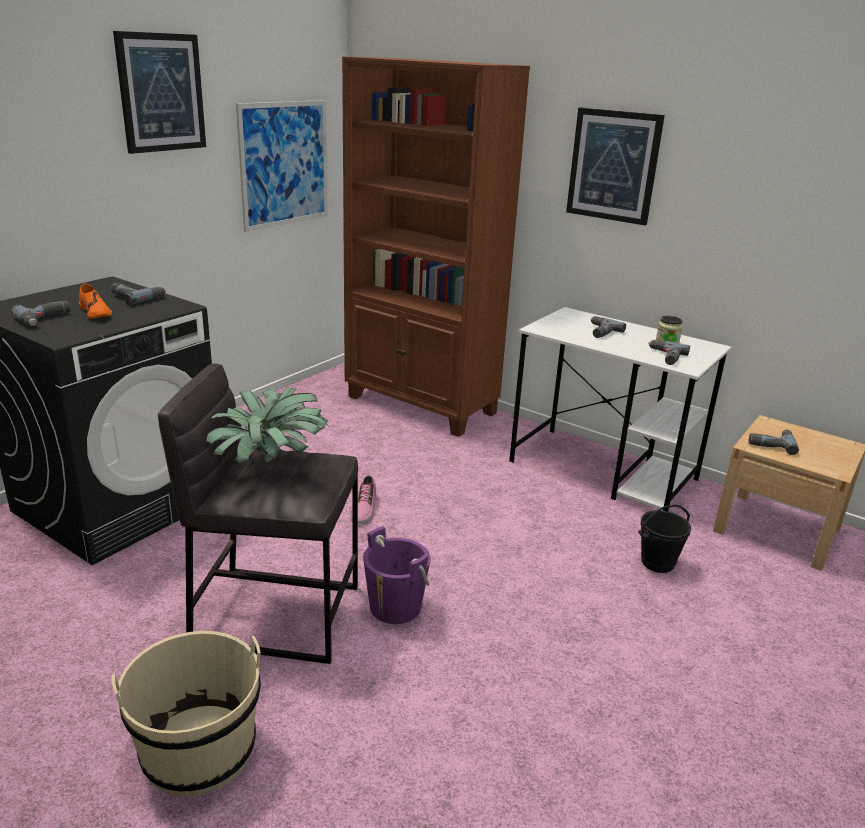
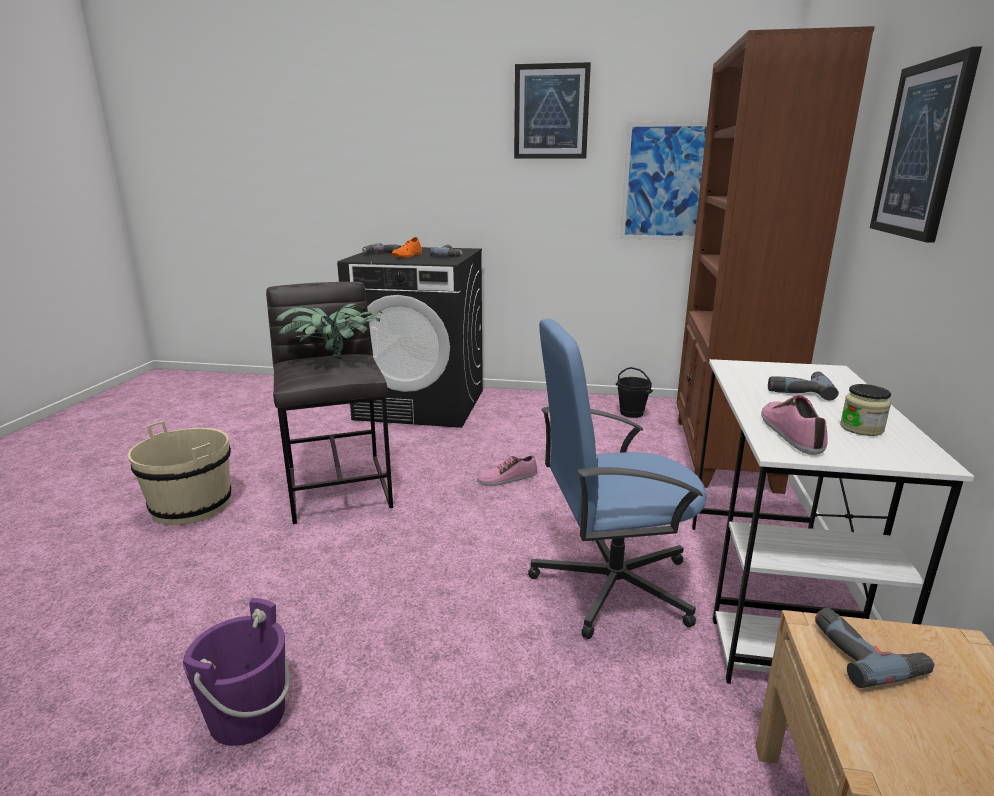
camera: 65 degrees right, 5 degrees down
(395, 607) = (378, 531): purple bucket -> purple bucket (247, 715)
(555, 519) = (610, 585): none -> blue office chair
(657, 563) = (602, 692): black bucket -> black bucket (632, 413)
(665, 357) = (792, 432): power drill -> shoe

